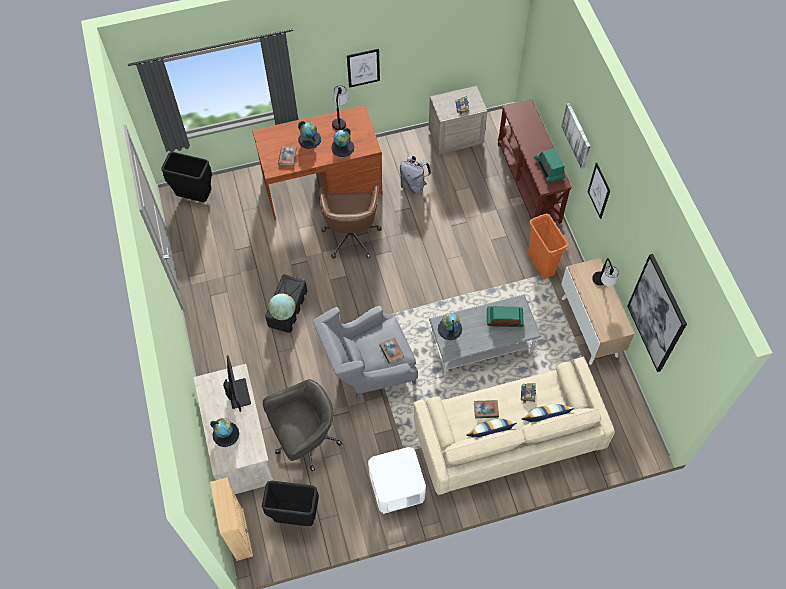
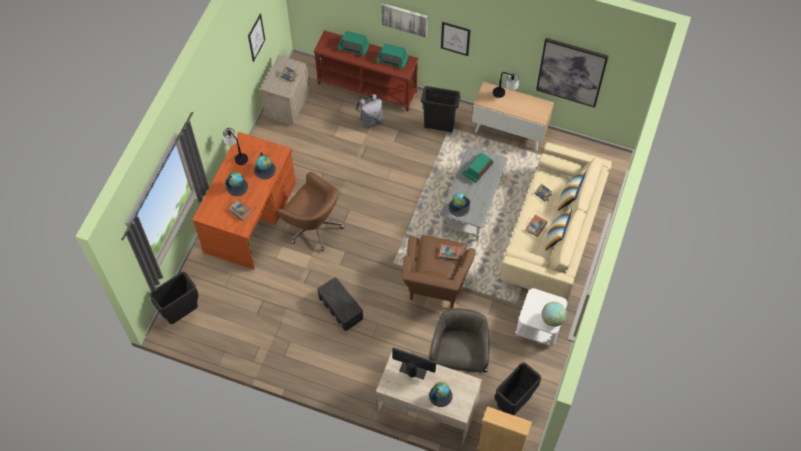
camera: 55 degrees left, 0 degrees up
(283, 313) = (351, 308): globe -> globe (552, 319)
(363, 68) = (223, 105): picture -> picture (256, 37)
(368, 370) = (435, 286): grey armchair -> brown armchair
(414, 185) = (306, 159): grey backpack -> grey backpack (371, 120)
(534, 132) = (353, 47): none -> radio
(541, 264) = (439, 125): orange trash can -> black trash can

